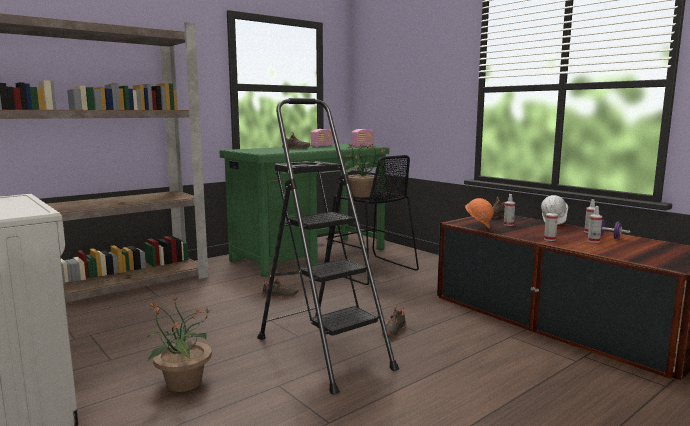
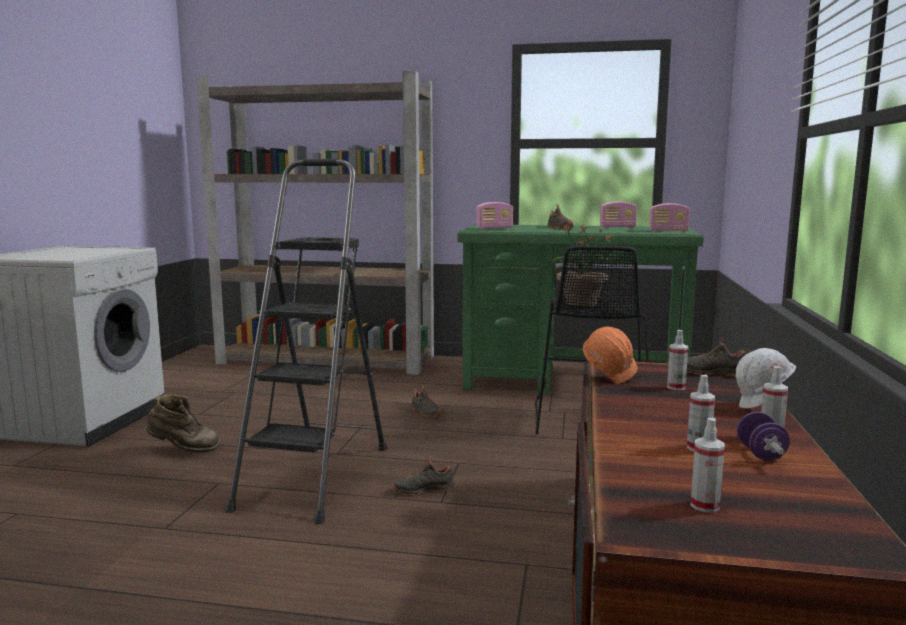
camera: 50 degrees right, 0 degrees up
(183, 383) = (183, 450): potted plant -> brown boot
(264, 151) = (494, 228): none -> radio
(549, 239) = (635, 421): spray bottle -> spray bottle (704, 505)

